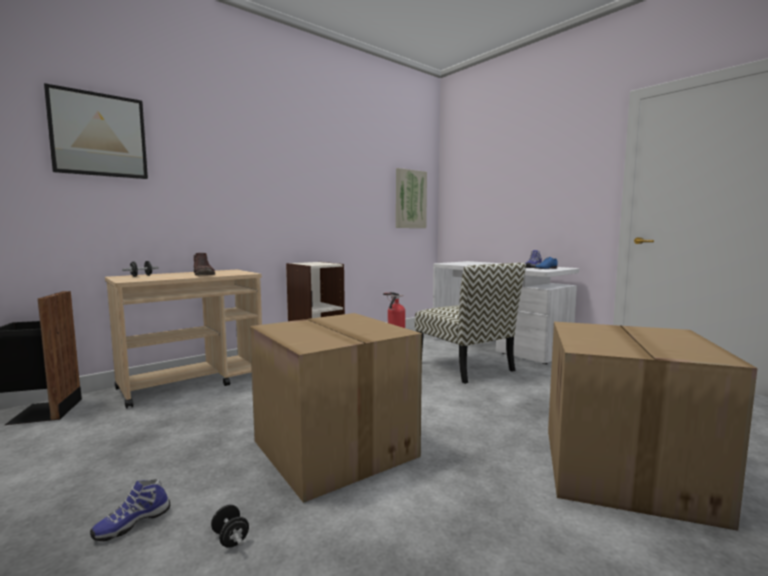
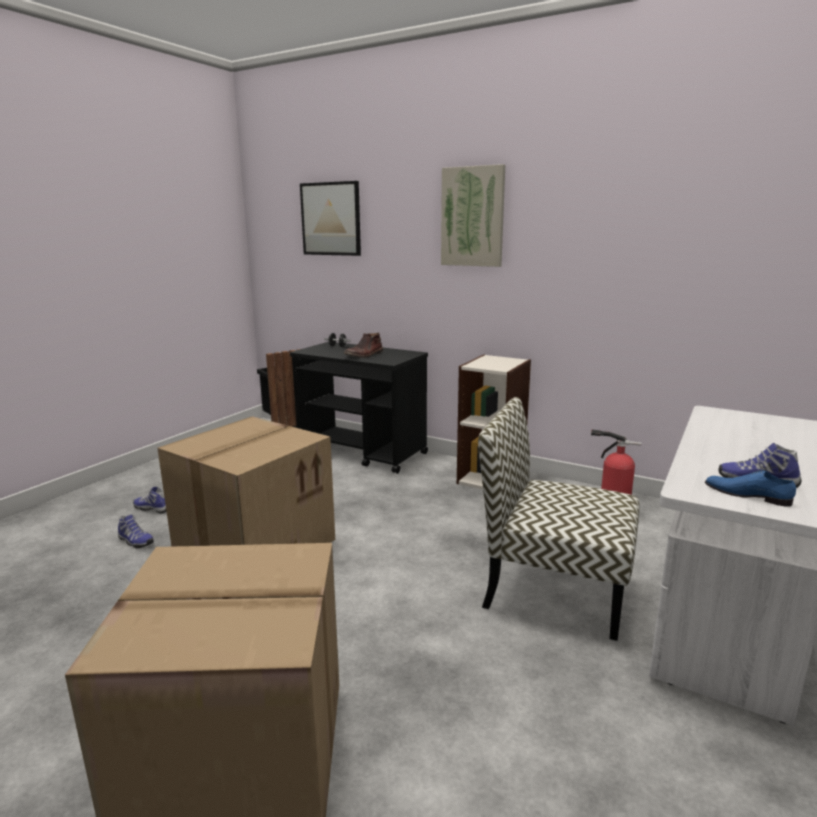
camera: 70 degrees right, 10 degrees up
(193, 383) = (363, 452): beige cart -> black cart
(230, 538) = (134, 541): black dumbbell -> shoe
(410, 199) = (752, 267): picture -> picture (472, 217)
(465, 367) = (553, 590): chair -> chair turned 75 degrees clockwise

